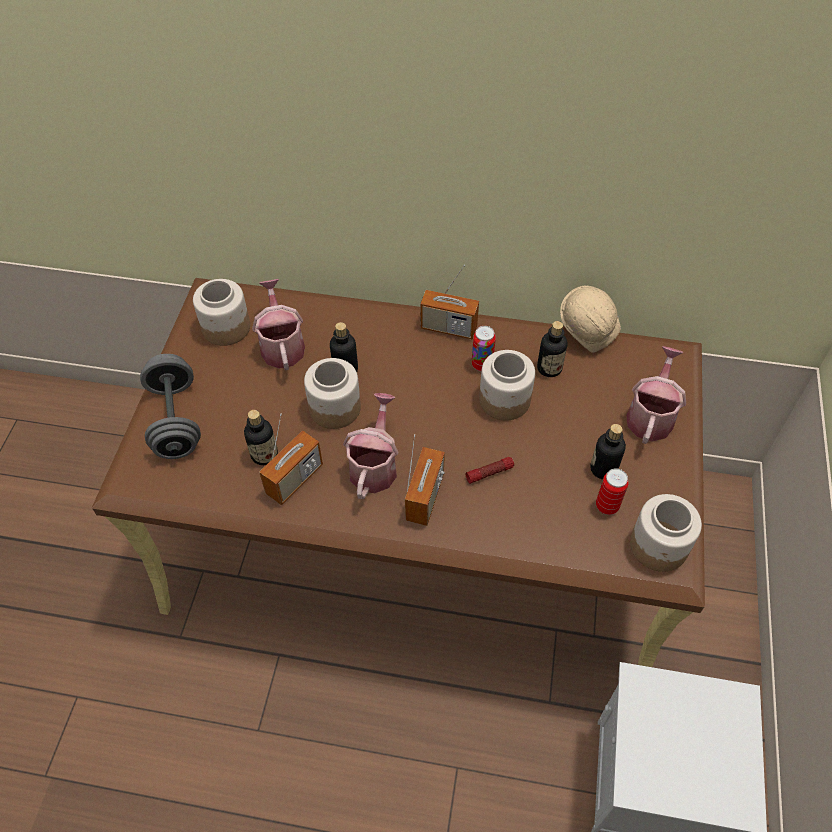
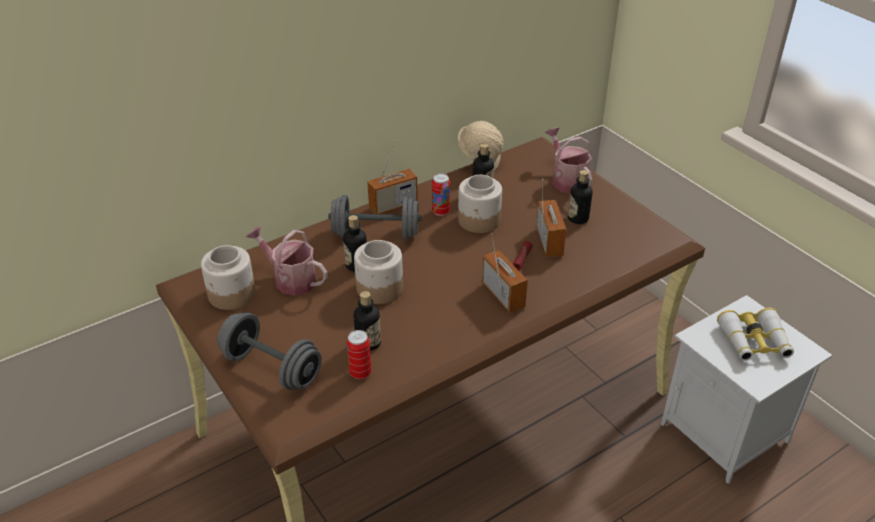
camera: 45 degrees left, 15 degrees down
(294, 479) = (409, 342): radio -> radio (549, 242)
(374, 465) = (449, 300): watering can -> none
(398, 348) = (376, 234): none -> grey dumbbell
(607, 506) = (603, 233): can -> can (360, 373)
(659, 546) = (652, 234): jar -> none
(694, 742) = (754, 342): none -> binoculars

